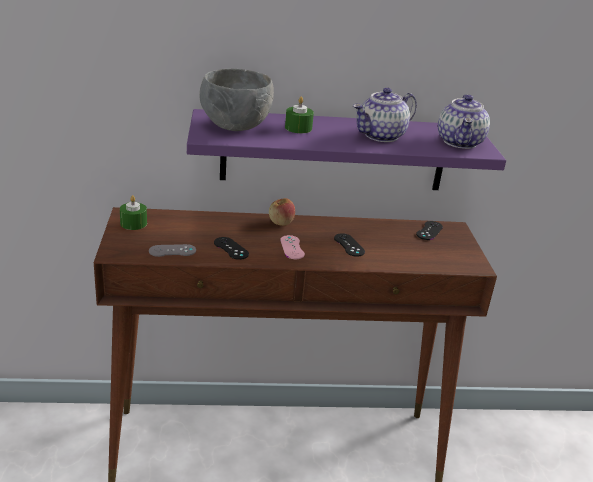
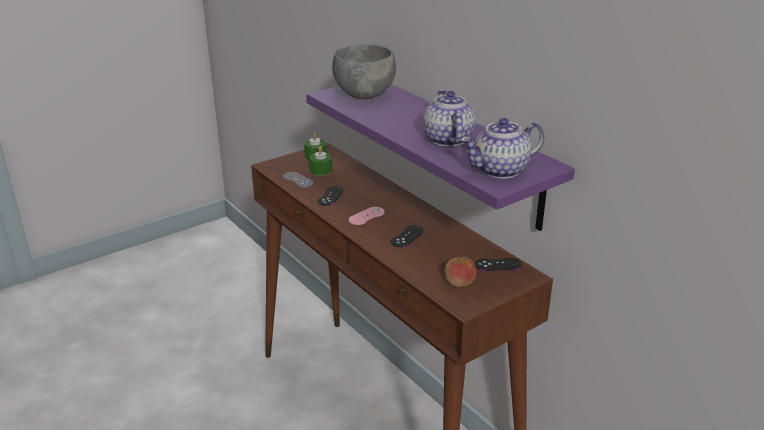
camera: 60 degrees right, 0 degrees up
(281, 222) = (400, 199): apple -> apple (459, 283)
(298, 128) = (402, 111): green candle -> green candle (321, 170)
(381, 136) = (447, 139): teapot -> teapot turned 60 degrees clockwise

